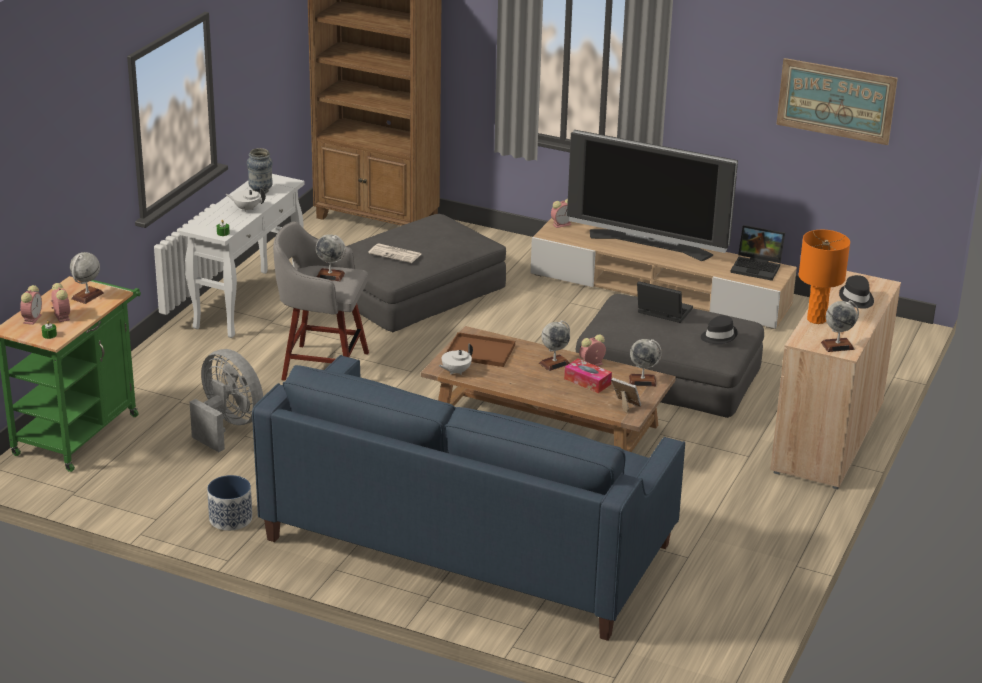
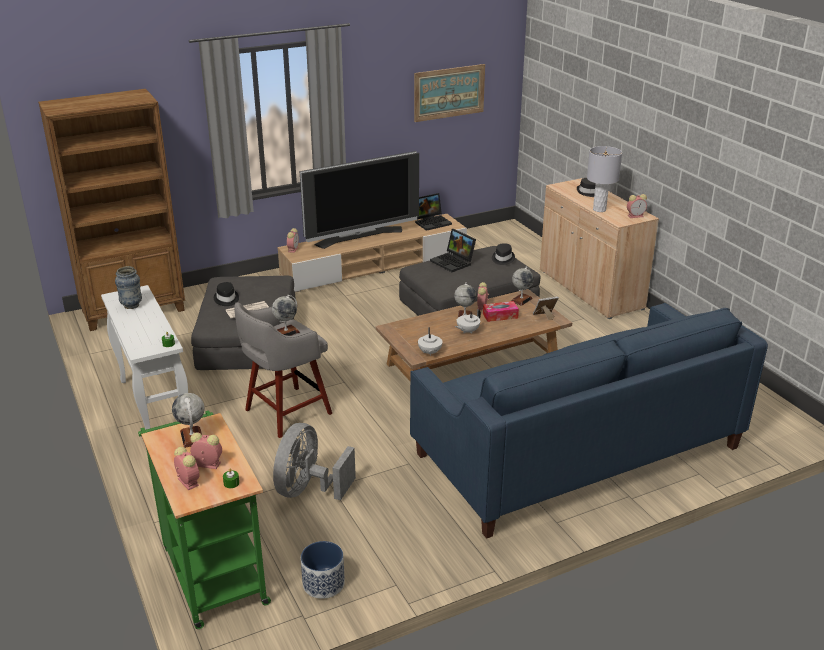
camera: 50 degrees left, 0 degrees up
(227, 426) = (308, 489): grey fan -> grey fan turned 60 degrees counterclockwise
(230, 519) = (438, 544): planter -> planter (323, 584)
(246, 209) = (148, 321): white teapot -> white teapot (467, 331)
(399, 236) = (226, 299): none -> black hat
(481, 351) = (416, 333): brown tray -> none
(662, 312) = (454, 262): laptop -> laptop turned 105 degrees counterclockwise
(816, 319) = (599, 209): orange table lamp -> grey table lamp
(837, 346) = (636, 216): globe -> alarm clock

